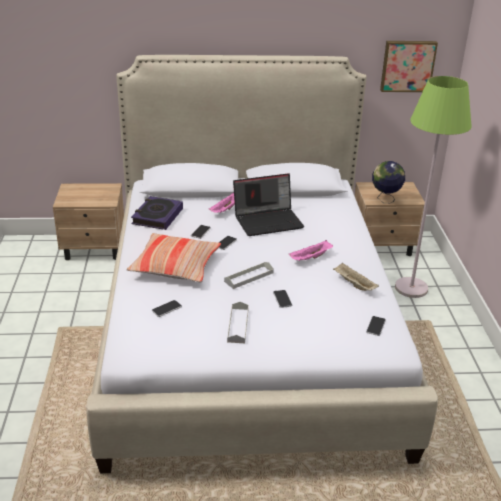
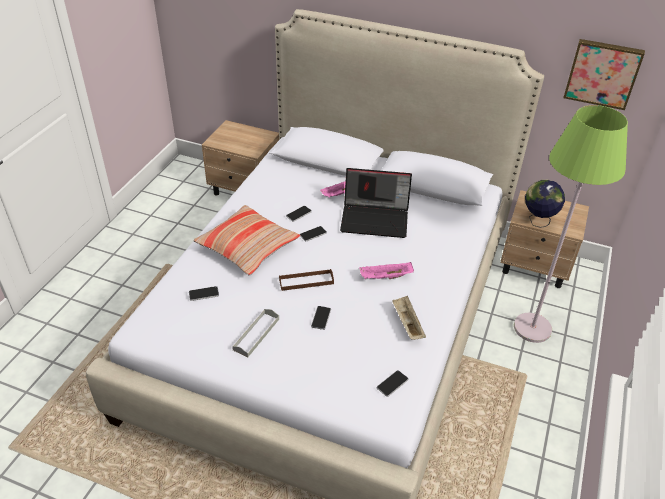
camera: 25 degrees right, 10 degrees up
(157, 216) = (271, 184): book -> none
(249, 277) = (306, 281): grey tray -> brown tray

